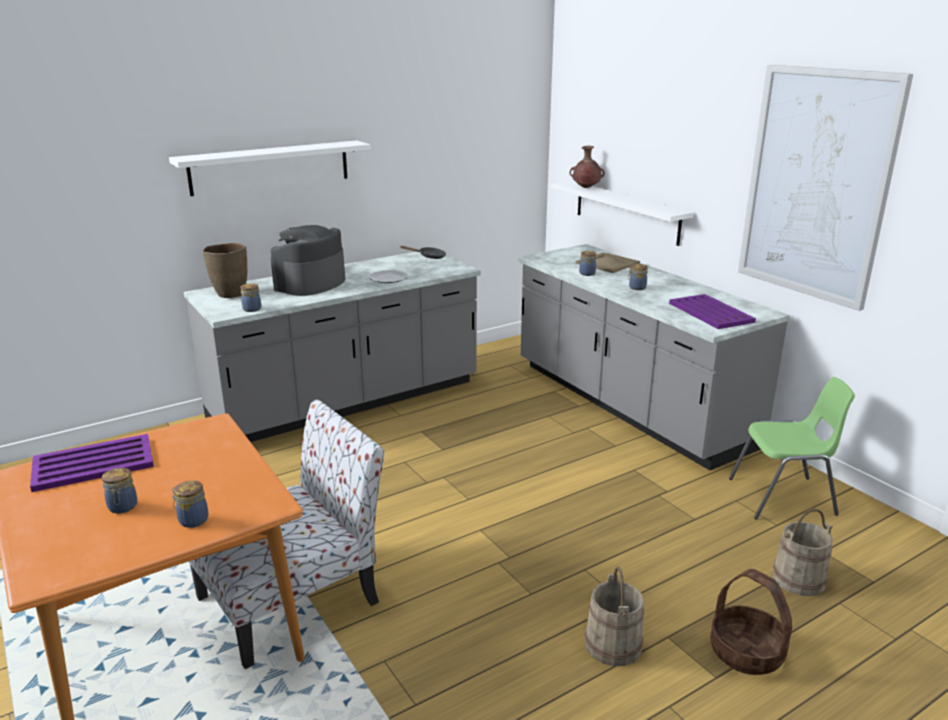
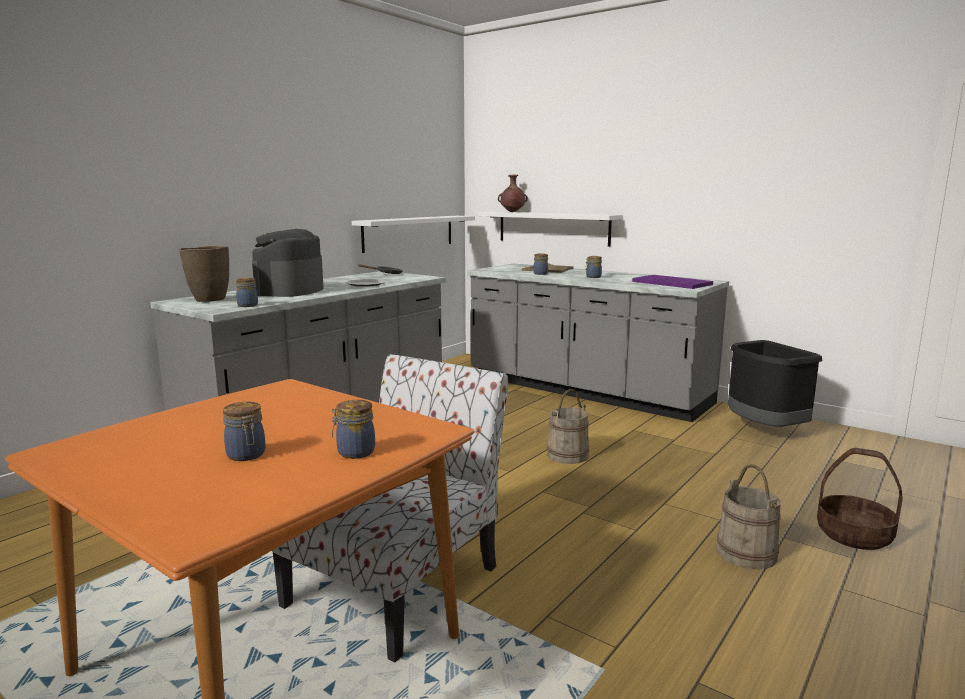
camera: 20 degrees left, 10 degrees down
(92, 464) = (160, 429): purple tray -> none
(270, 167) = (238, 175): white shelf -> white shelf (409, 233)
(784, 497) = (764, 430): green chair -> black trash can
(798, 578) = (833, 478): beige bucket -> beige bucket (567, 455)
(816, 185) = (741, 169): picture -> none

